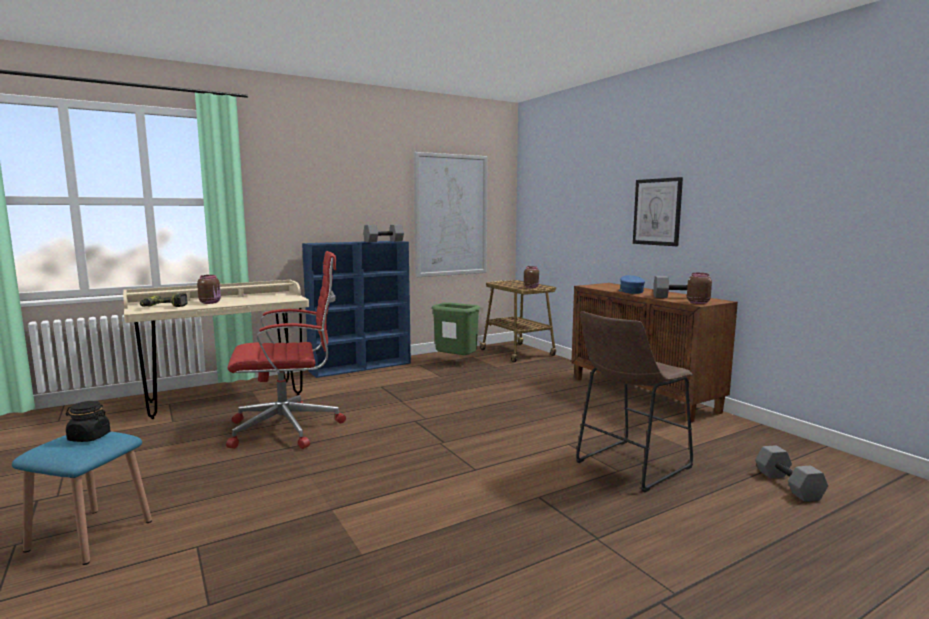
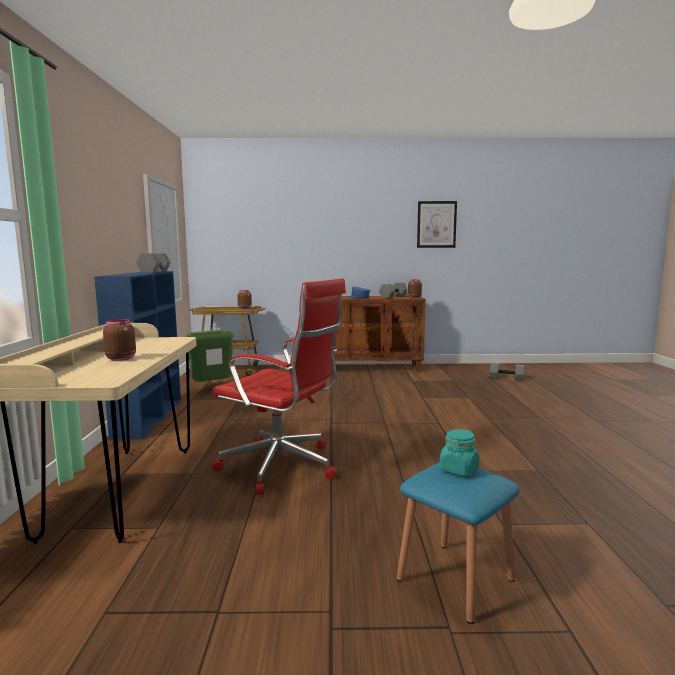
camera: 60 degrees left, 0 degrees up
(89, 437) = (459, 470): black jar -> turquoise jar
(163, 307) = (104, 373): power drill -> none
(289, 428) = (282, 467): red office chair -> red office chair turned 105 degrees clockwise
(628, 466) = (464, 394): brown stool -> none
(657, 212) = (354, 242): picture -> picture (436, 224)

